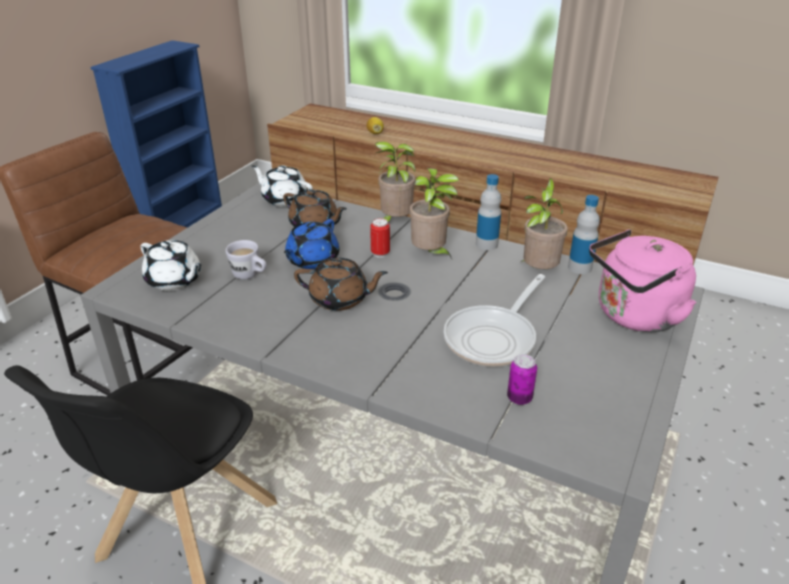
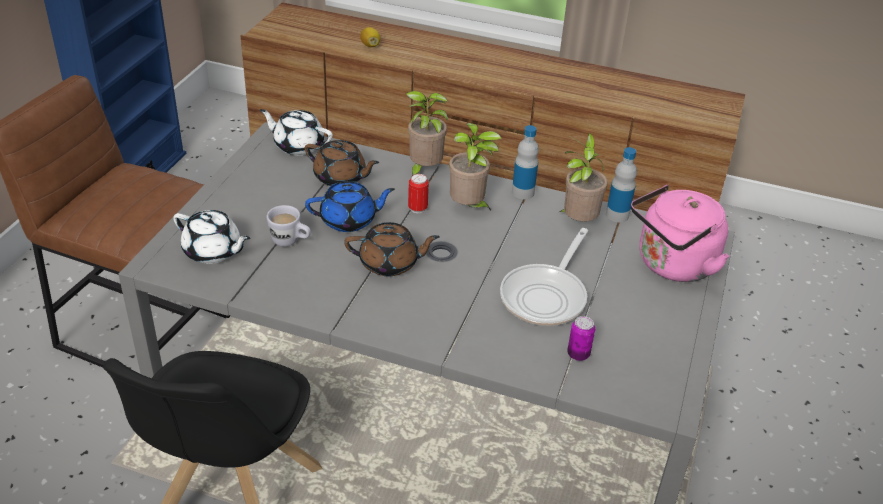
camera: 10 degrees left, 5 degrees up
(312, 260) = (349, 220): blue teapot -> blue teapot turned 120 degrees counterclockwise

